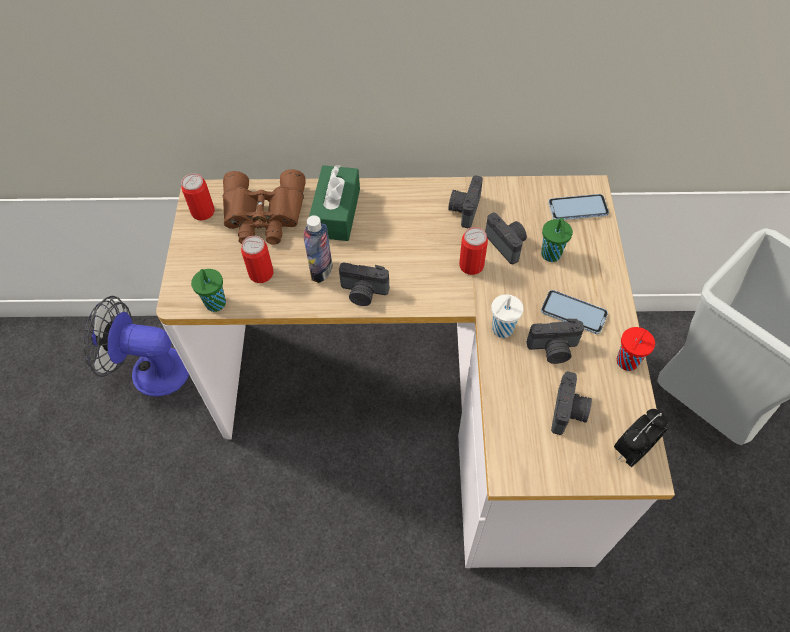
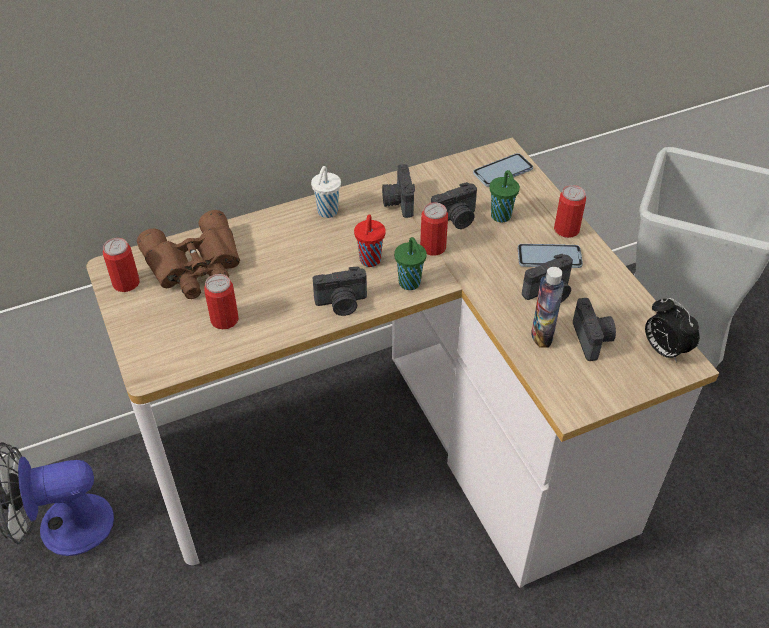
camera: 25 degrees left, 10 degrees down
(215, 304) = (191, 363): green cup -> green cup (410, 284)
(321, 271) = (287, 298): bottle -> bottle (542, 335)
(336, 212) = (272, 242): green tissue box -> none
(501, 330) = (493, 292): white cup -> white cup (327, 212)
(507, 244) = (456, 219): camera -> camera turned 120 degrees clockwise
(606, 289) = (566, 229): none -> can
(626, 362) = (618, 282): red cup -> red cup (370, 261)
(632, 449) = (664, 350): alarm clock -> alarm clock turned 60 degrees counterclockwise

